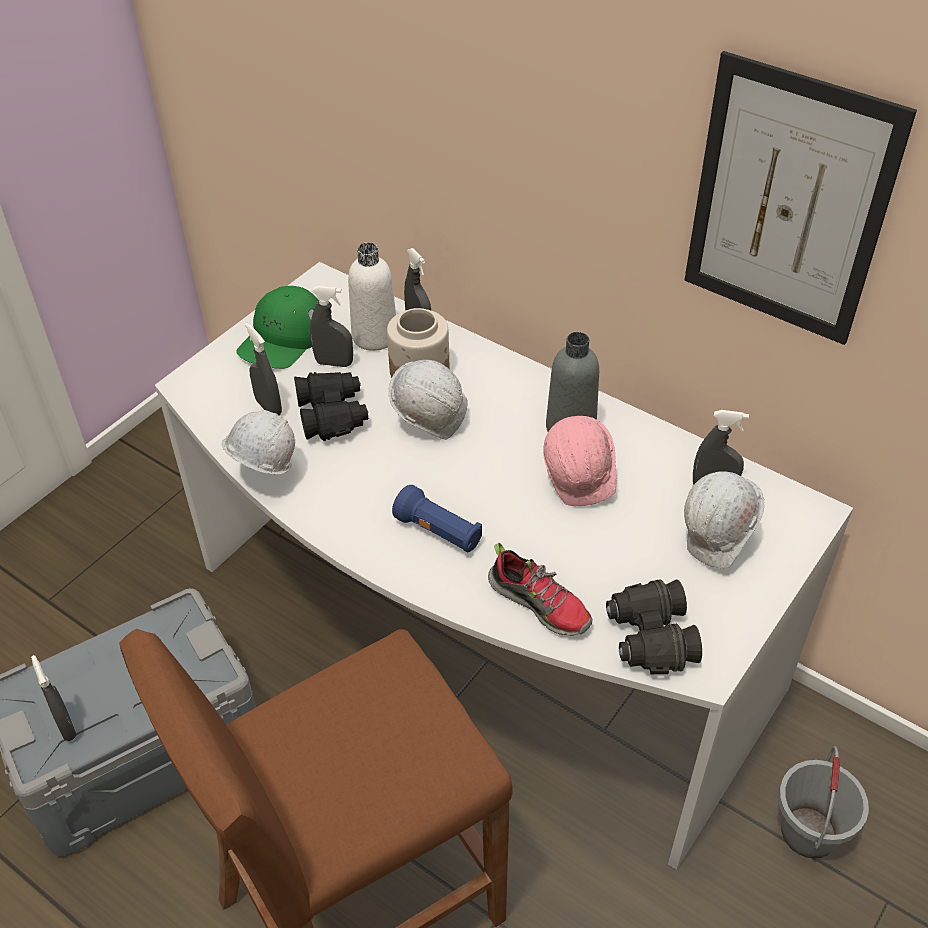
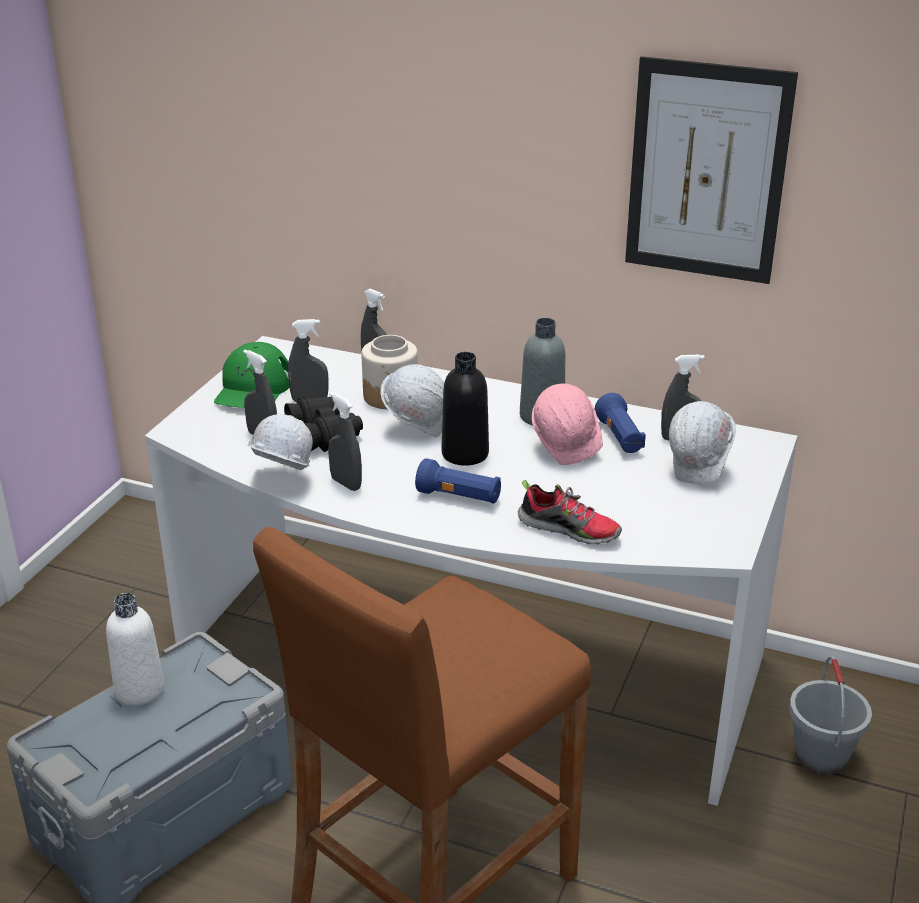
camera: 15 degrees left, 15 degrees down
(66, 726) = (112, 757): grey spray bottle -> grey spray bottle (346, 483)
(375, 336) = (339, 378): white bottle -> white bottle (139, 690)
(467, 470) = (465, 454): none -> black bottle
(645, 476) = (620, 438): none -> blue flashlight
(649, 638) = (671, 537): black binoculars -> none

